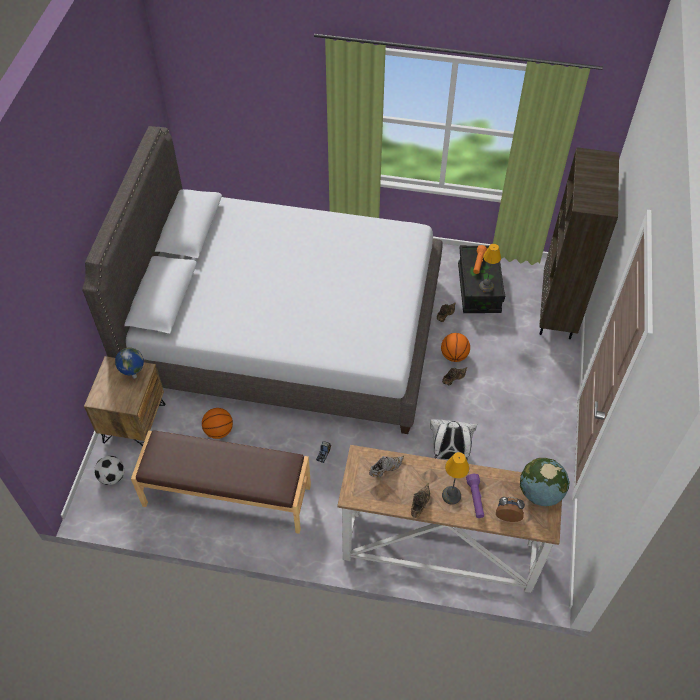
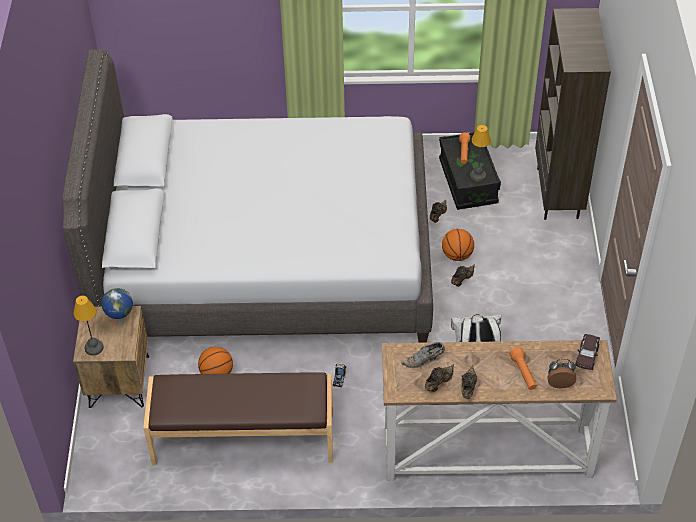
camera: 10 degrees left, 5 degrees down
(112, 477) = (109, 441): football -> none
(385, 469) = (424, 361): grey shoe -> grey shoe turned 150 degrees counterclockwise
(393, 494) = (438, 383): none -> brown shoe
(451, 496) = (498, 374): table lamp -> table lamp (93, 348)
(475, 499) = (523, 373): purple flashlight -> orange flashlight
(540, 492) = (587, 356): globe -> brown toy car

